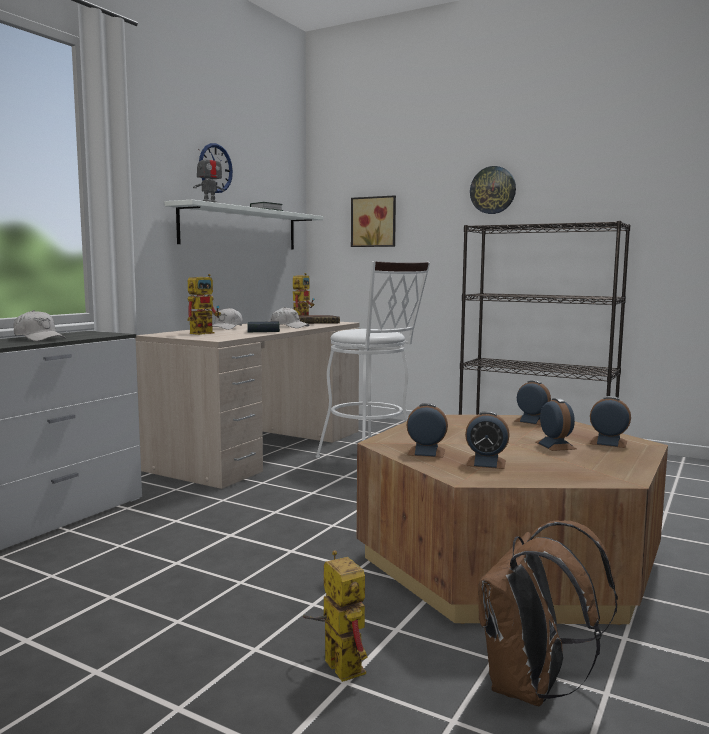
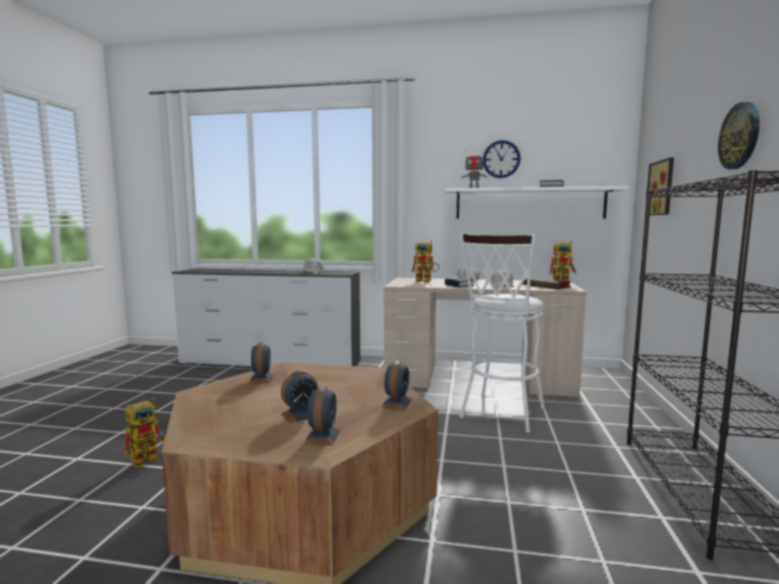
camera: 70 degrees right, 0 degrees up
(486, 463) = (235, 395): alarm clock -> none
(531, 688) = (101, 524): brown backpack -> none

